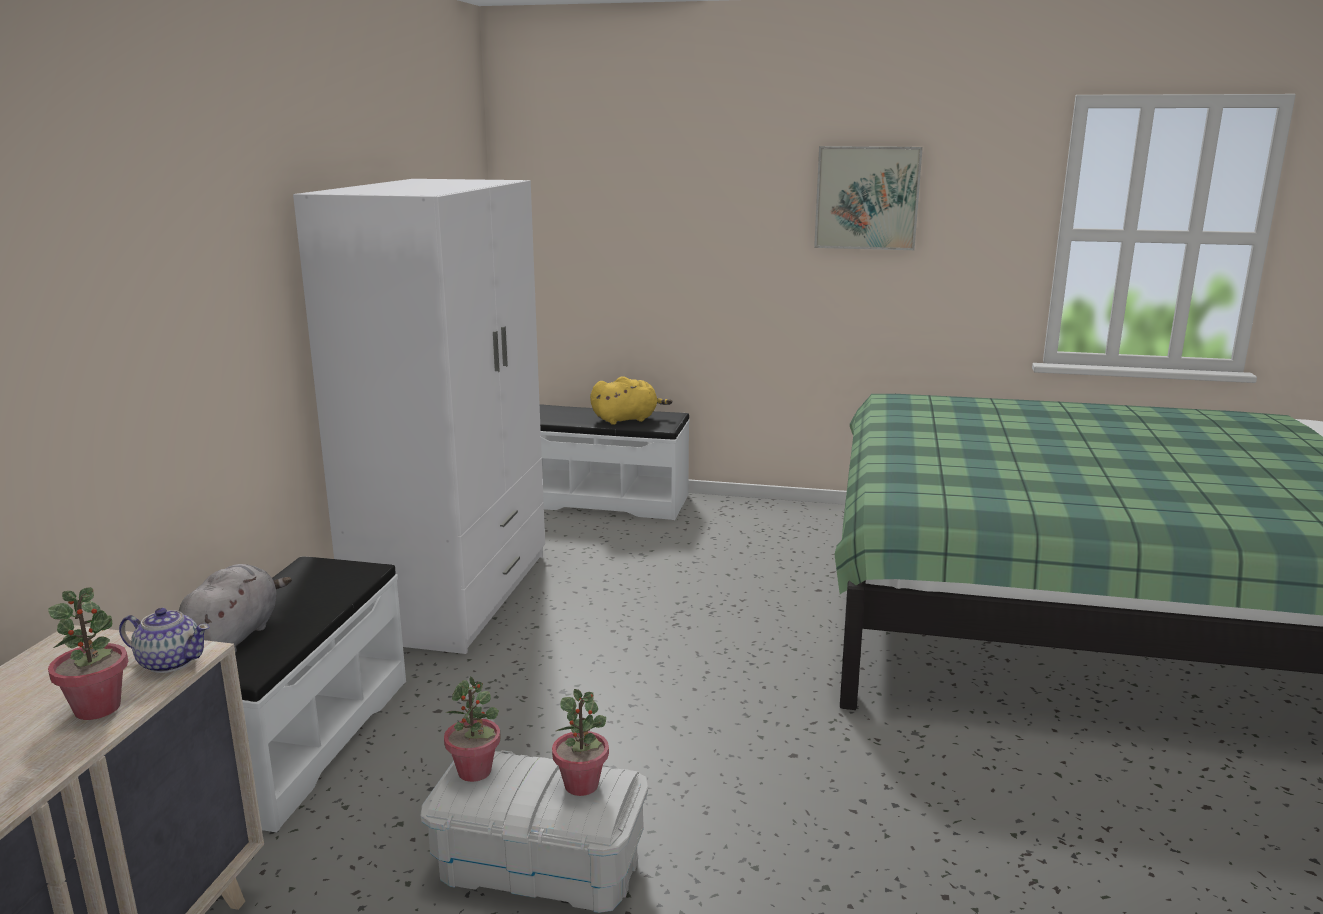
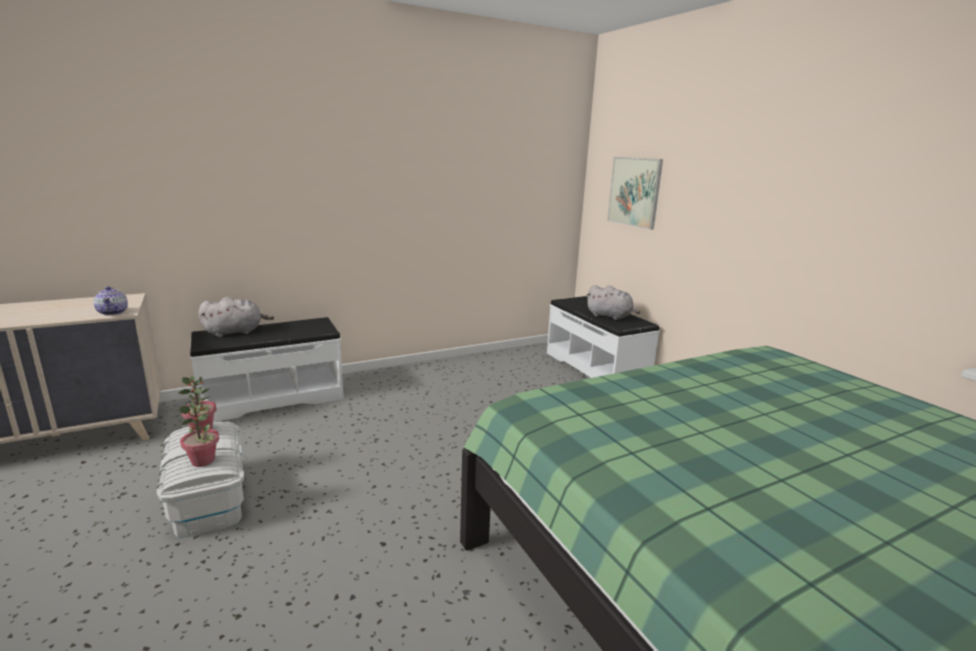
camera: 50 degrees right, 0 degrees up
(98, 708) = (65, 315): potted plant -> none
(455, 594) = (435, 376): white wardrobe -> none
(627, 419) = (610, 316): yellow plush toy -> grey plush toy
(867, 198) = (817, 168): picture -> picture (634, 192)

